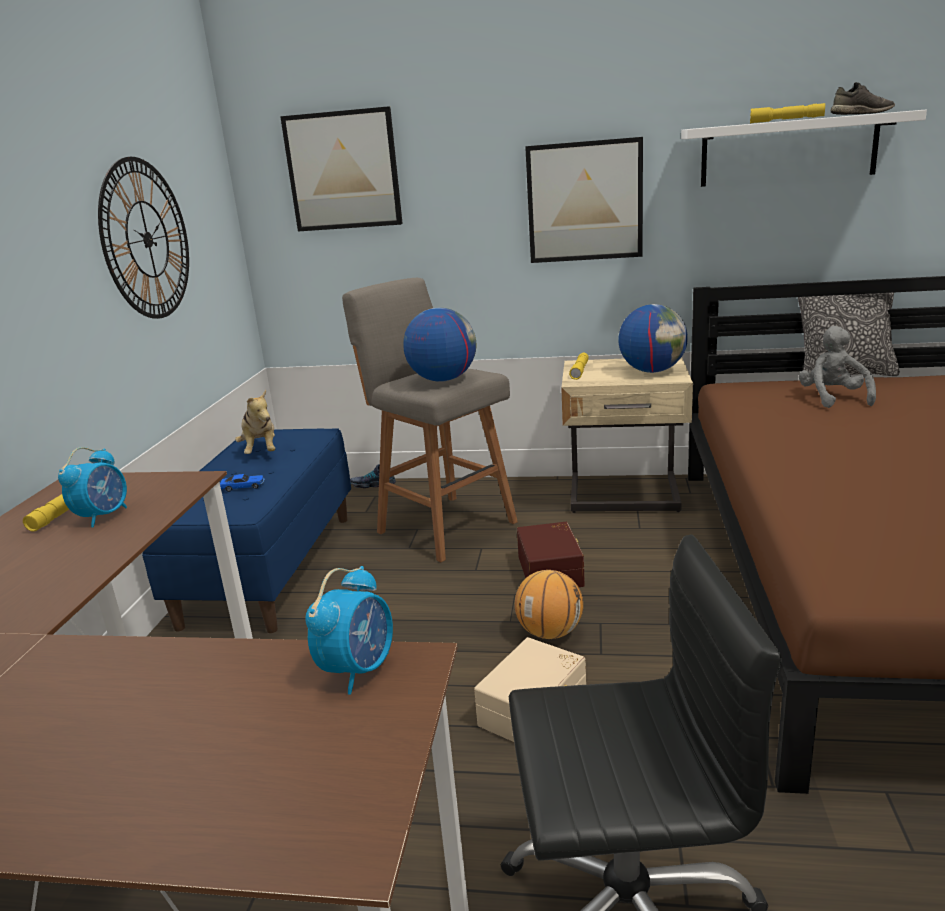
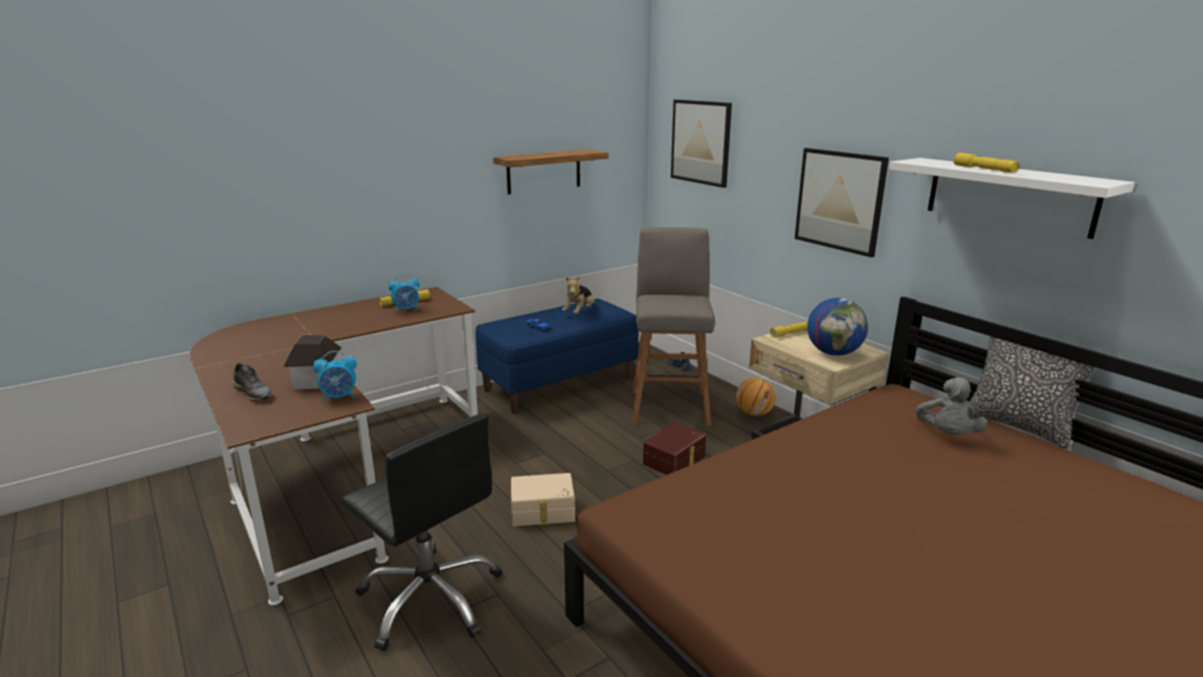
camera: 45 degrees right, 0 degrees up
(147, 239) = (544, 171): wall clock -> shelf
(236, 678) = (317, 381): none -> toy house
(442, 380) = (668, 304): globe -> none
(550, 632) = (613, 487): basketball -> basketball (754, 413)
(833, 398) = (947, 435): grey plush toy -> grey plush toy turned 150 degrees clockwise
(861, 114) = (1063, 177): grey shoe -> grey shoe (254, 393)

